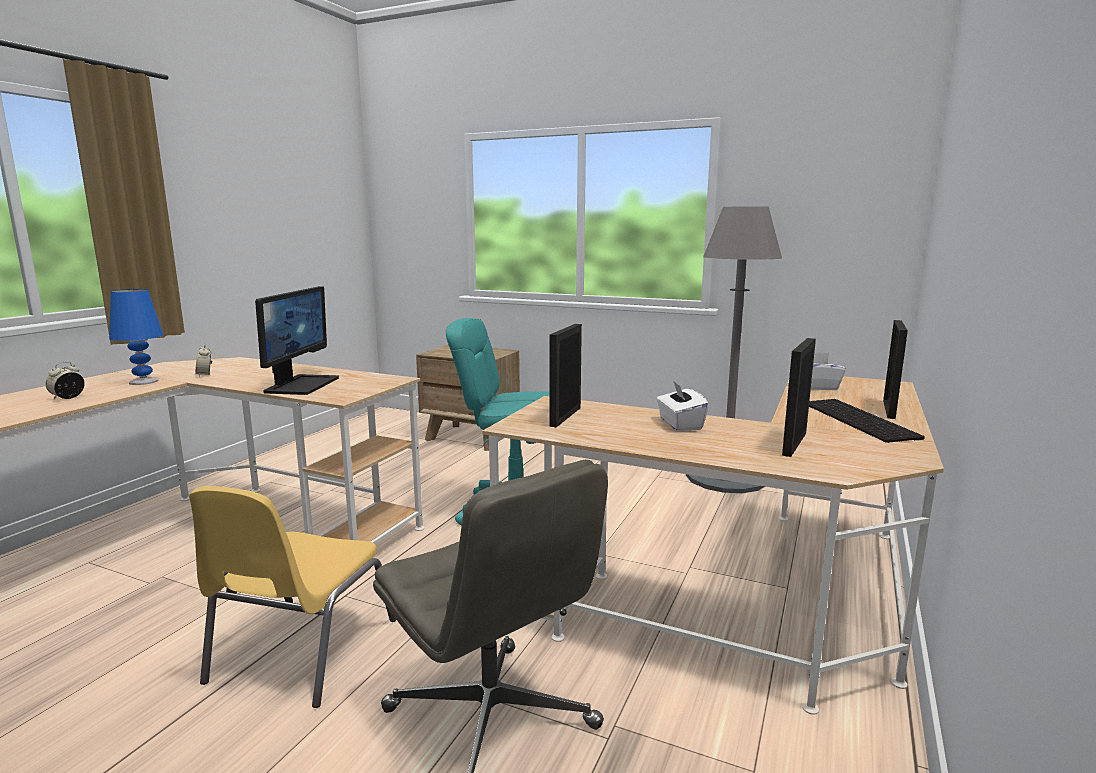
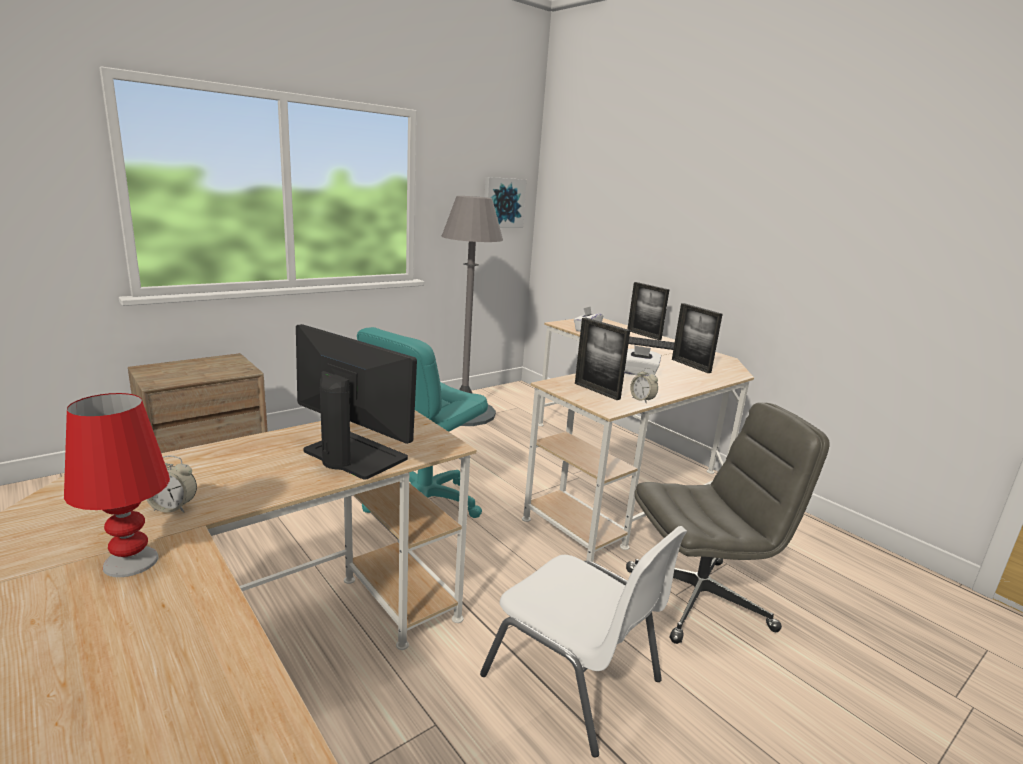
camera: 65 degrees left, 5 degrees up
(68, 398) = (149, 643): alarm clock -> alarm clock (642, 400)
(144, 381) = (131, 561): blue table lamp -> red table lamp
(301, 651) = (574, 679): yellow chair -> white chair
(856, 217) = (503, 203): none -> picture

